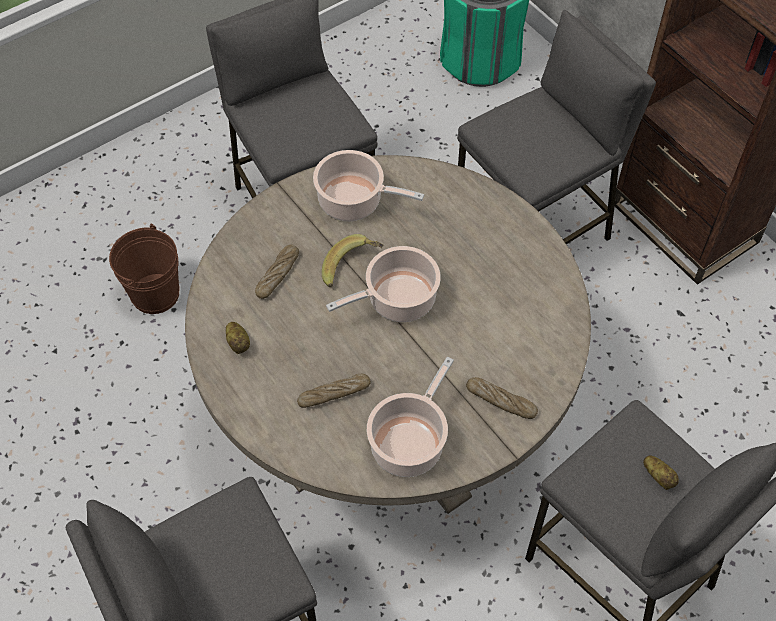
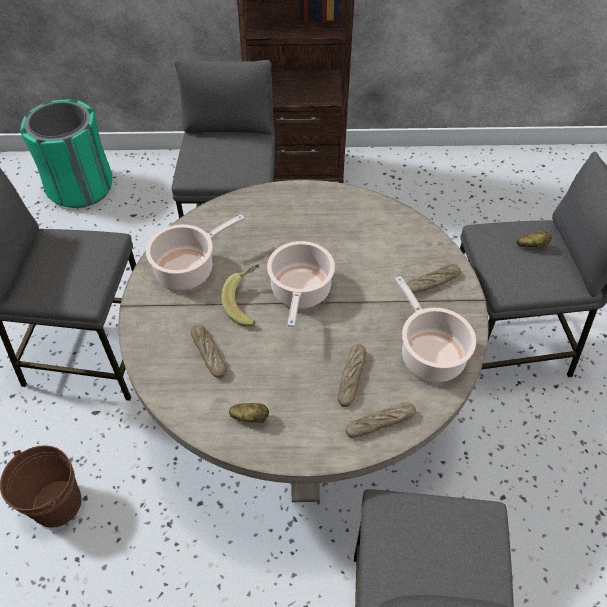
camera: 55 degrees left, 5 degrees down
(303, 441) = (380, 423): none -> bread

